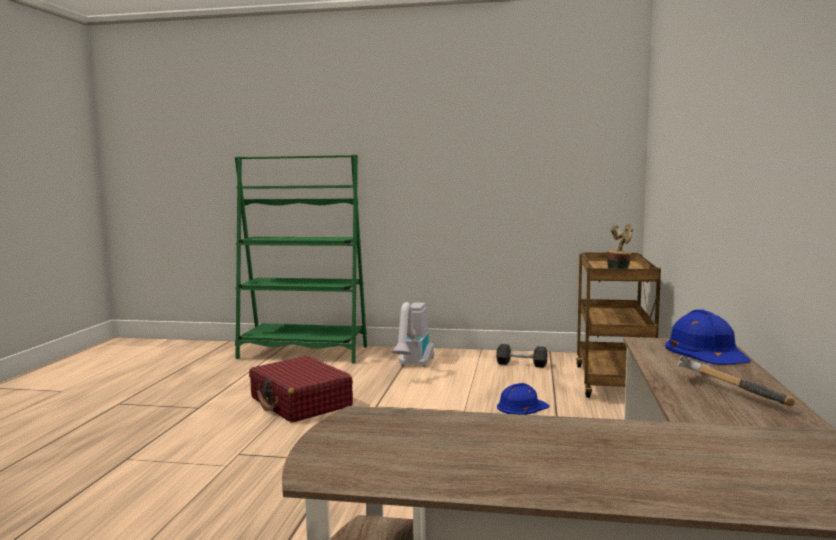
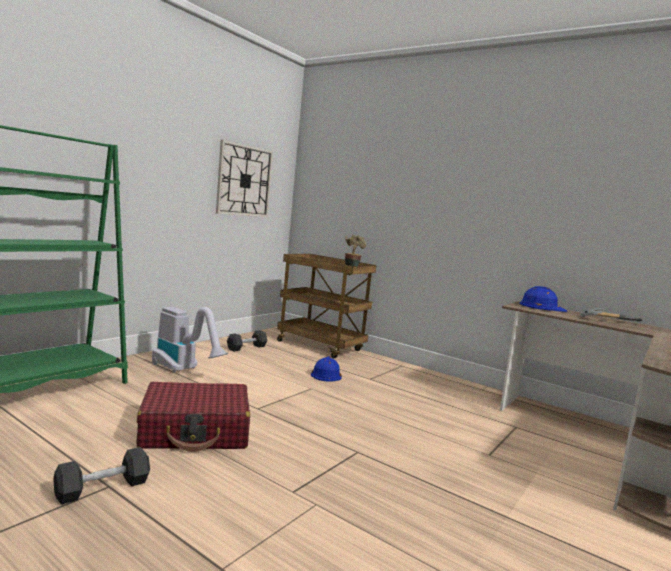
camera: 65 degrees left, 0 degrees up
(194, 407) = (102, 488): none -> black dumbbell
(548, 163) = (244, 180): none -> wall clock

